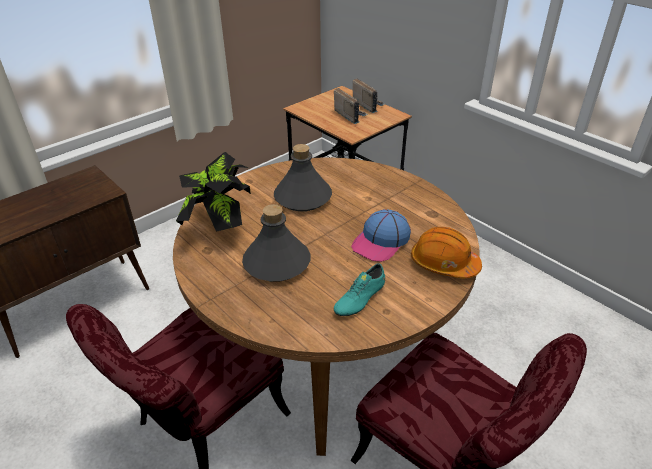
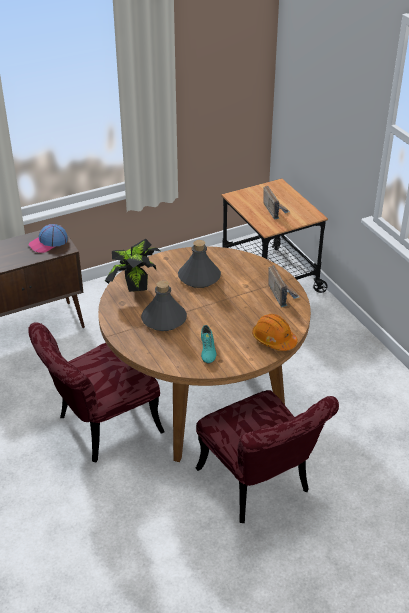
camera: 15 degrees right, 0 degrees up
(359, 299) = (207, 351): turquoise shoe -> turquoise shoe turned 60 degrees counterclockwise
(368, 105) = (295, 202): radio -> radio (282, 294)
(381, 242) = (239, 318): cap -> cap (48, 243)

